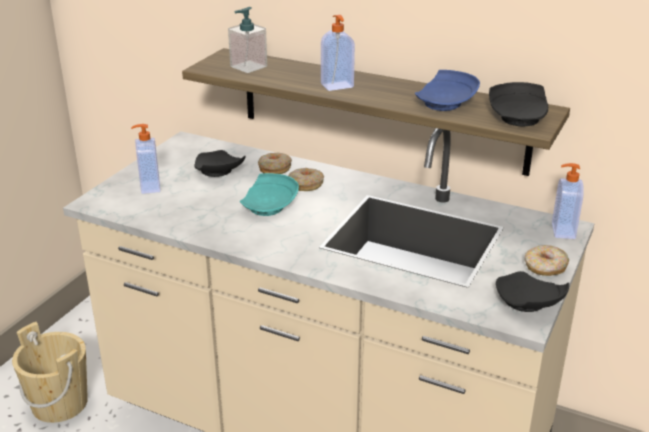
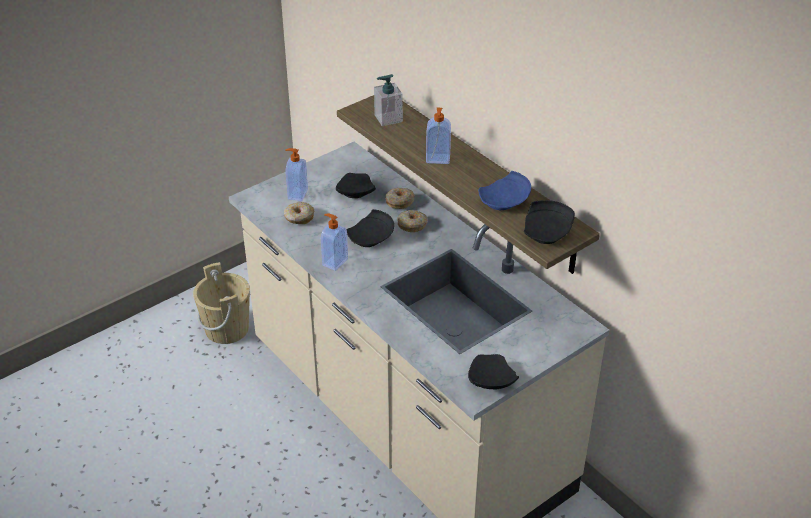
camera: 25 degrees right, 10 degrees up
(270, 206) = (371, 238): turquoise plate -> black plate
(545, 267) = (531, 356): donut -> donut (299, 217)
(562, 231) = (575, 329): soap dispenser -> soap dispenser (334, 262)

